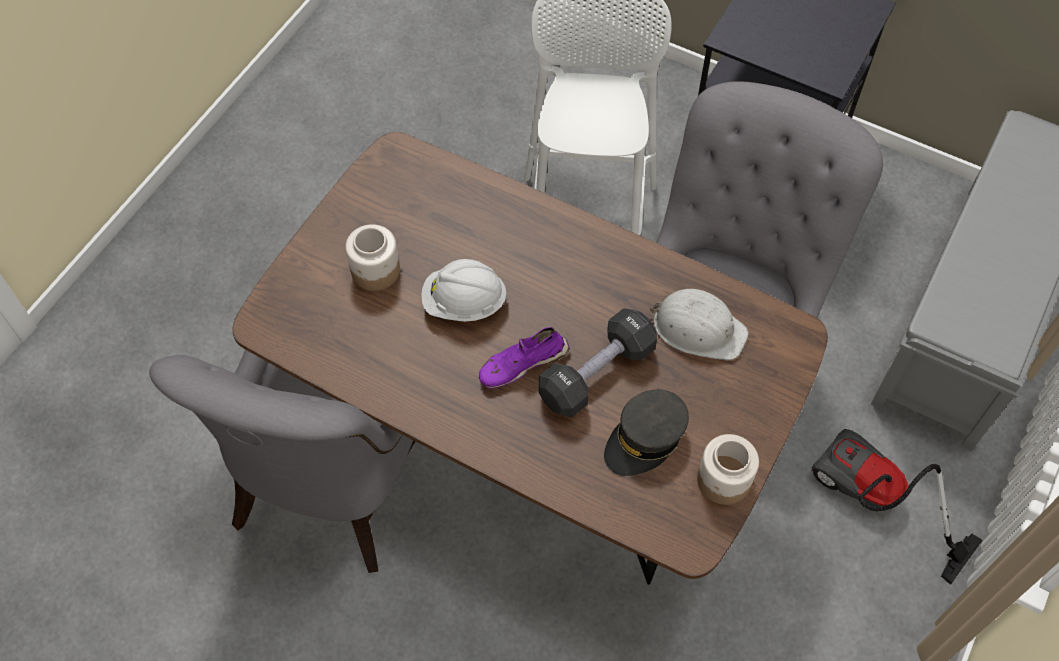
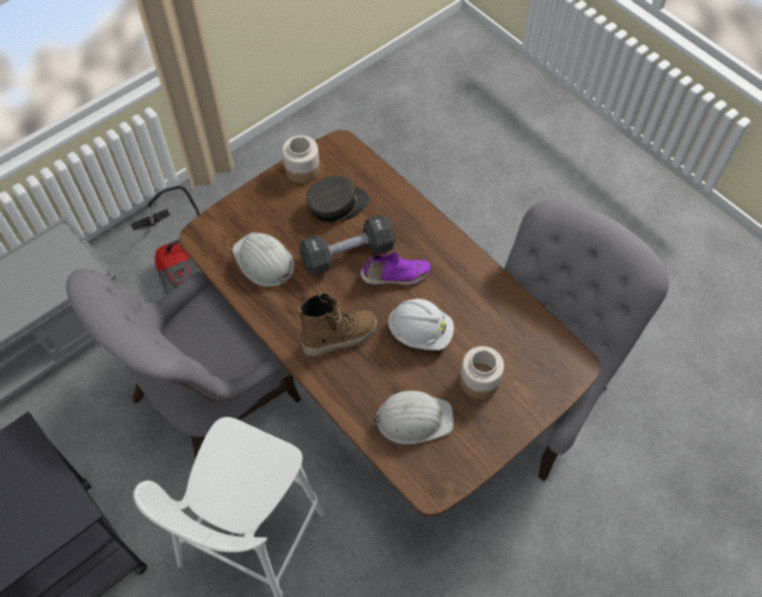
camera: 160 degrees left, 0 degrees up
(438, 209) = (413, 418): none -> white hard hat
(558, 268) = (339, 337): none -> boot

